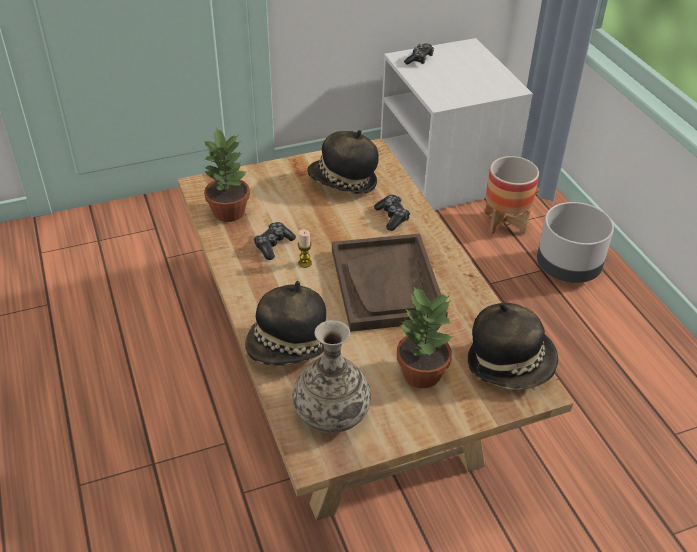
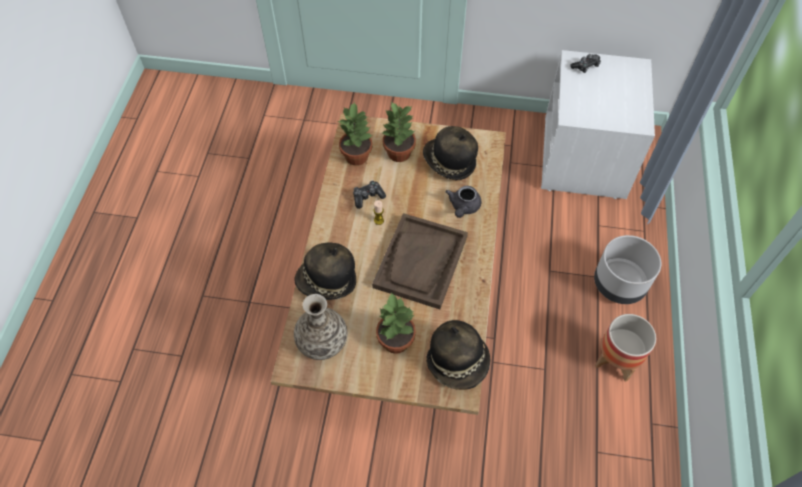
camera: 30 degrees right, 15 degrees up
(279, 193) = (399, 153): none -> potted plant
(392, 217) = (463, 207): game controller -> grey teapot
(505, 223) = (598, 224): planter -> planter (616, 360)

